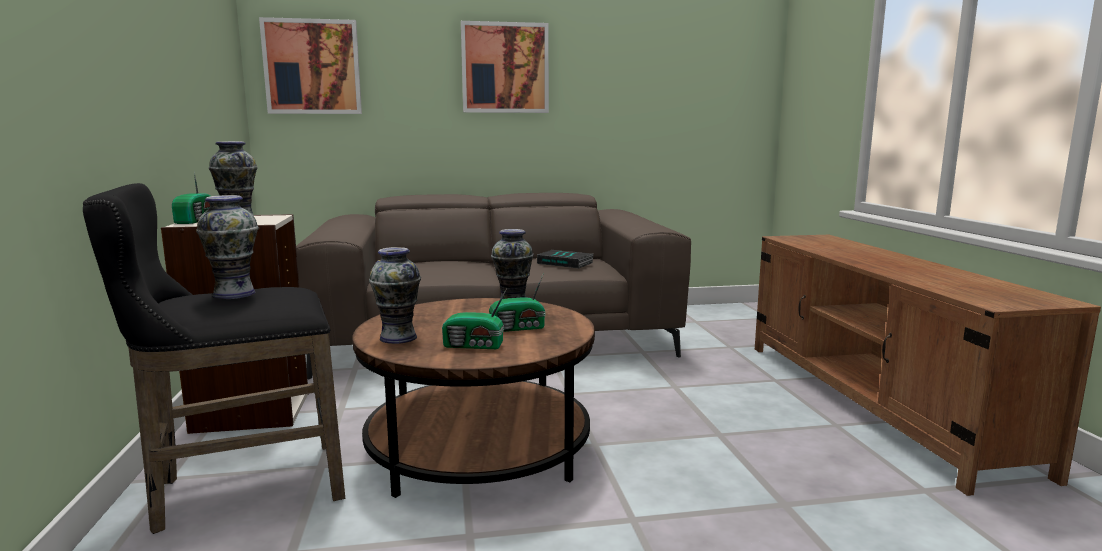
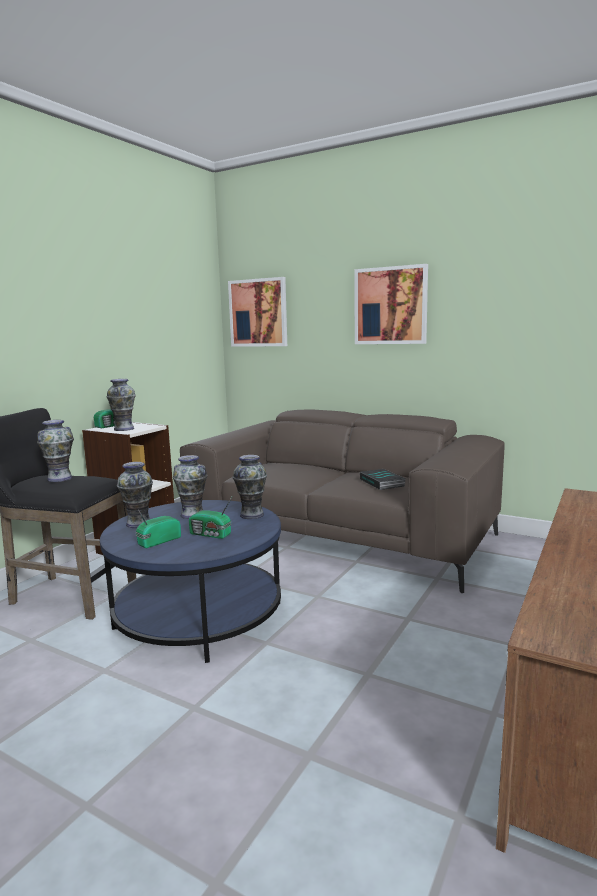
camera: 40 degrees right, 0 degrees up
(443, 318) = (192, 514): none -> vase
(475, 346) = (157, 541): radio -> radio turned 90 degrees clockwise
(479, 447) = (199, 615): brown coffee table -> blue coffee table

